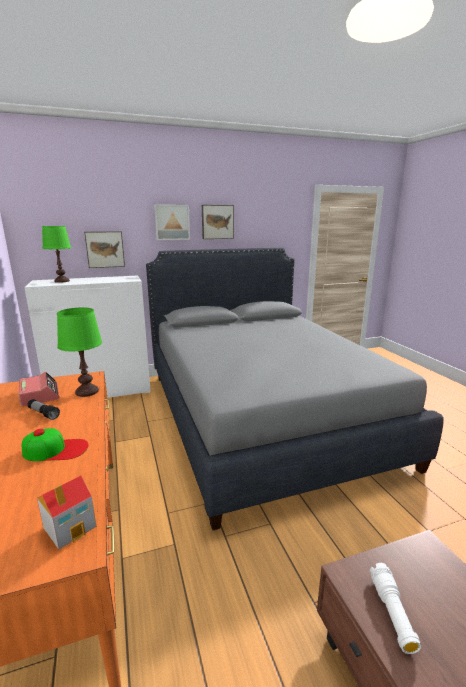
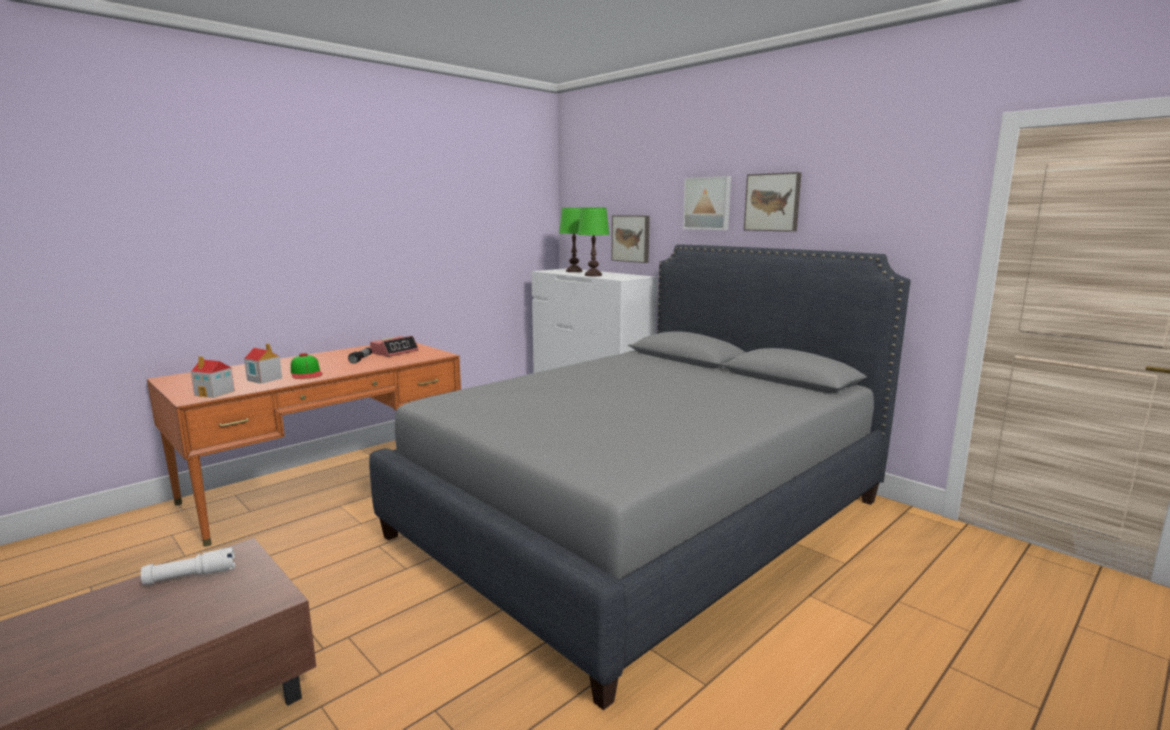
camera: 65 degrees right, 5 degrees down
(44, 482) = (264, 379): none -> toy house
(87, 392) = (407, 360): green table lamp -> green table lamp (593, 275)

